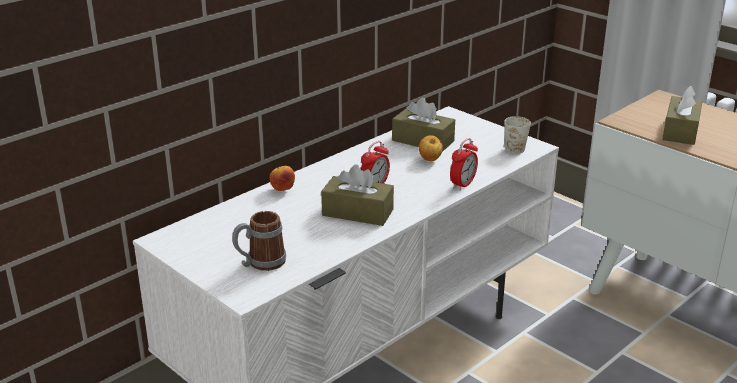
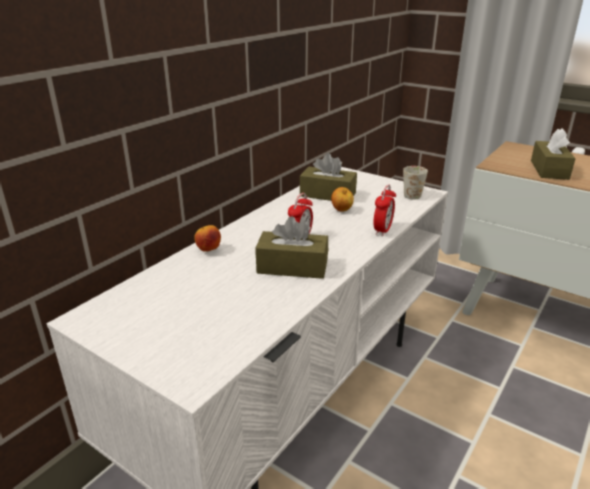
camera: 10 degrees left, 0 degrees up
(260, 263) = (202, 337): mug -> none

